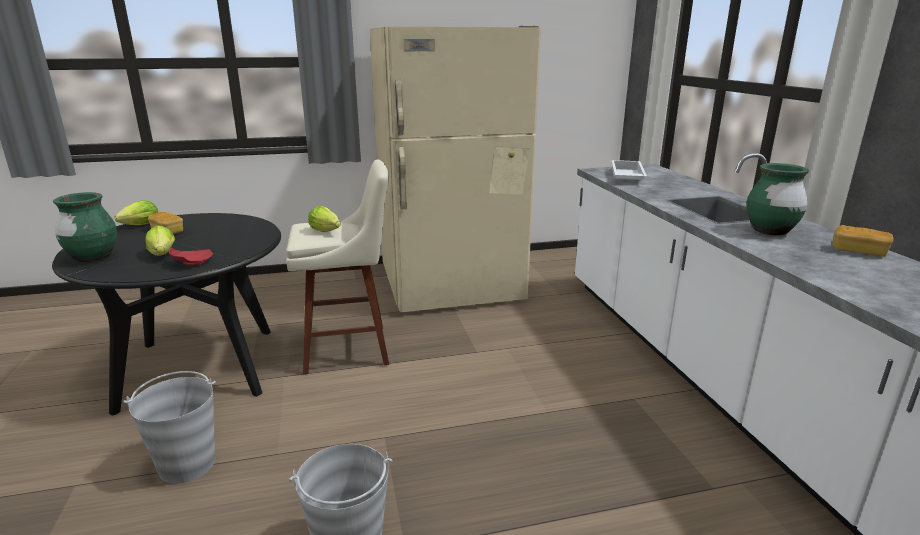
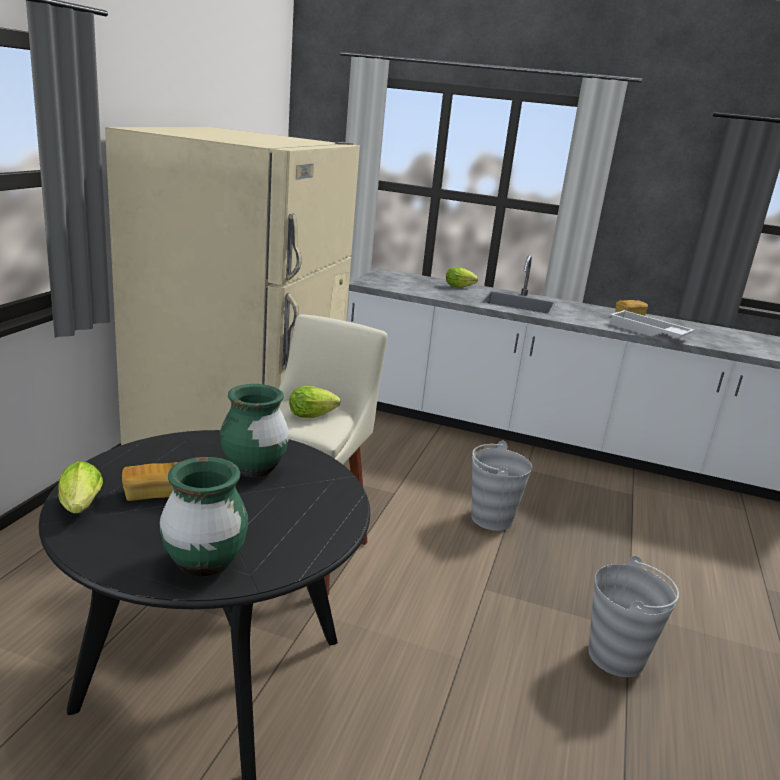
camera: 60 degrees left, 0 degrees up
(163, 255) = (268, 514): lettuce -> lettuce (460, 287)
(187, 464) = (430, 727): grey bucket -> grey bucket (491, 518)
(192, 263) = (325, 502): red plate -> none
(625, 177) = (401, 285): white tray -> white tray (648, 331)
(770, 231) = (578, 313): green vase -> green vase (254, 469)

